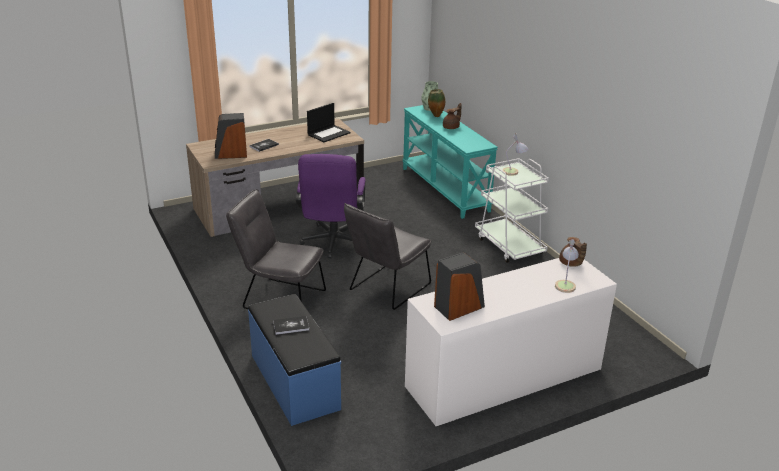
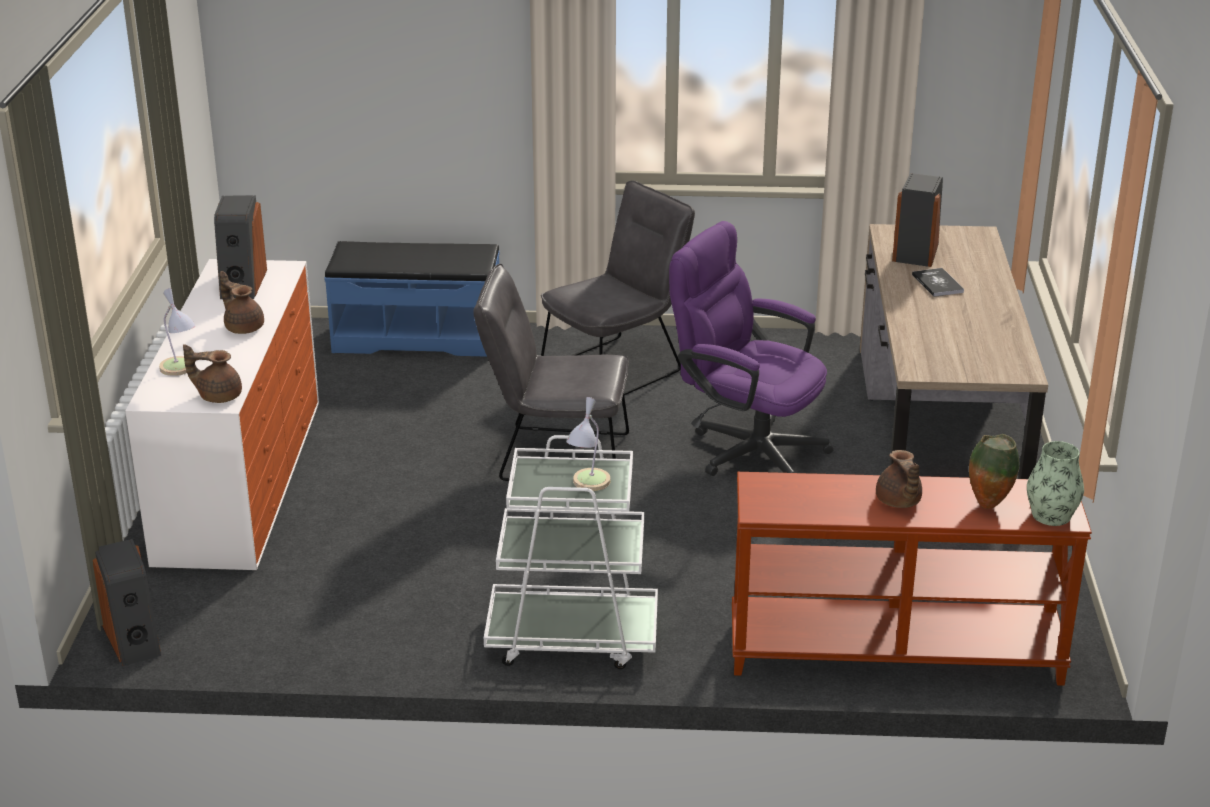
camera: 120 degrees right, 0 degrees up
(291, 326) = (420, 256): book -> none
(329, 133) = (959, 353): laptop -> none
(386, 289) = (554, 456): grey chair -> grey chair turned 60 degrees counterclockwise
(445, 189) = (894, 654): turquoise console table -> brown console table
(504, 285) = (243, 327): none -> brown teapot
(645, 346) = (133, 639): none -> speaker

